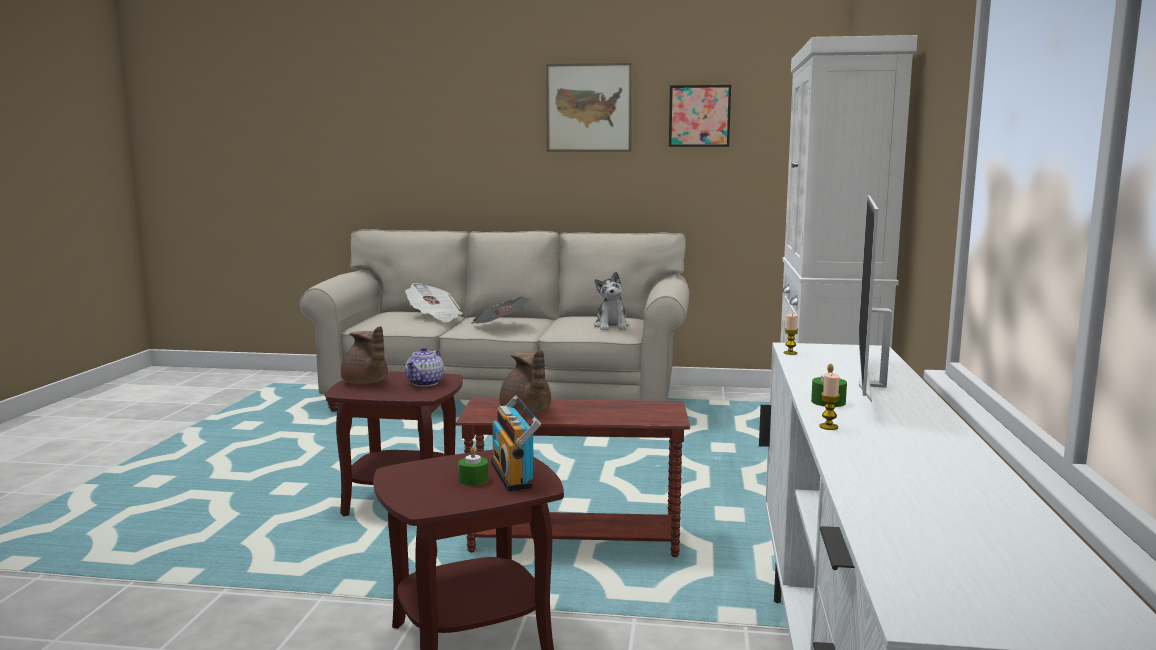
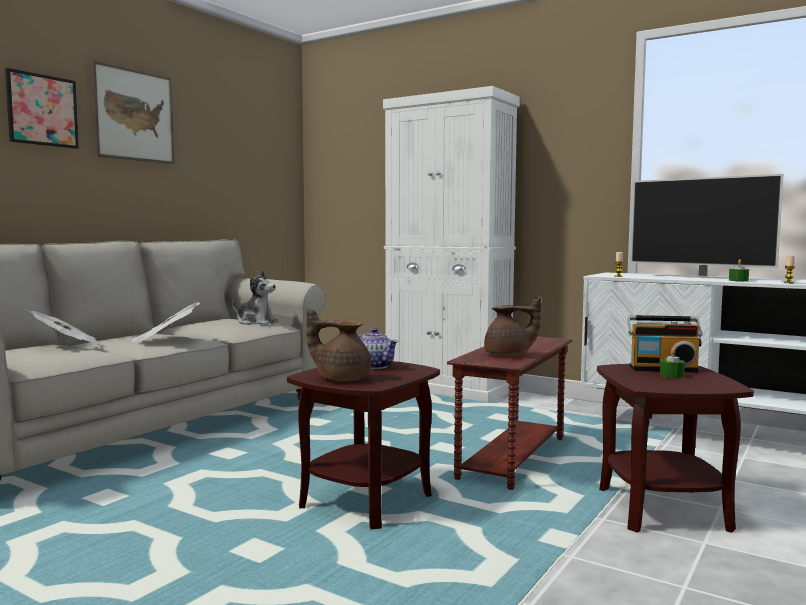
camera: 65 degrees left, 5 degrees down
(365, 383) = (342, 378): brown teapot -> brown teapot turned 150 degrees counterclockwise
(699, 116) = (221, 137): picture -> picture (42, 110)

